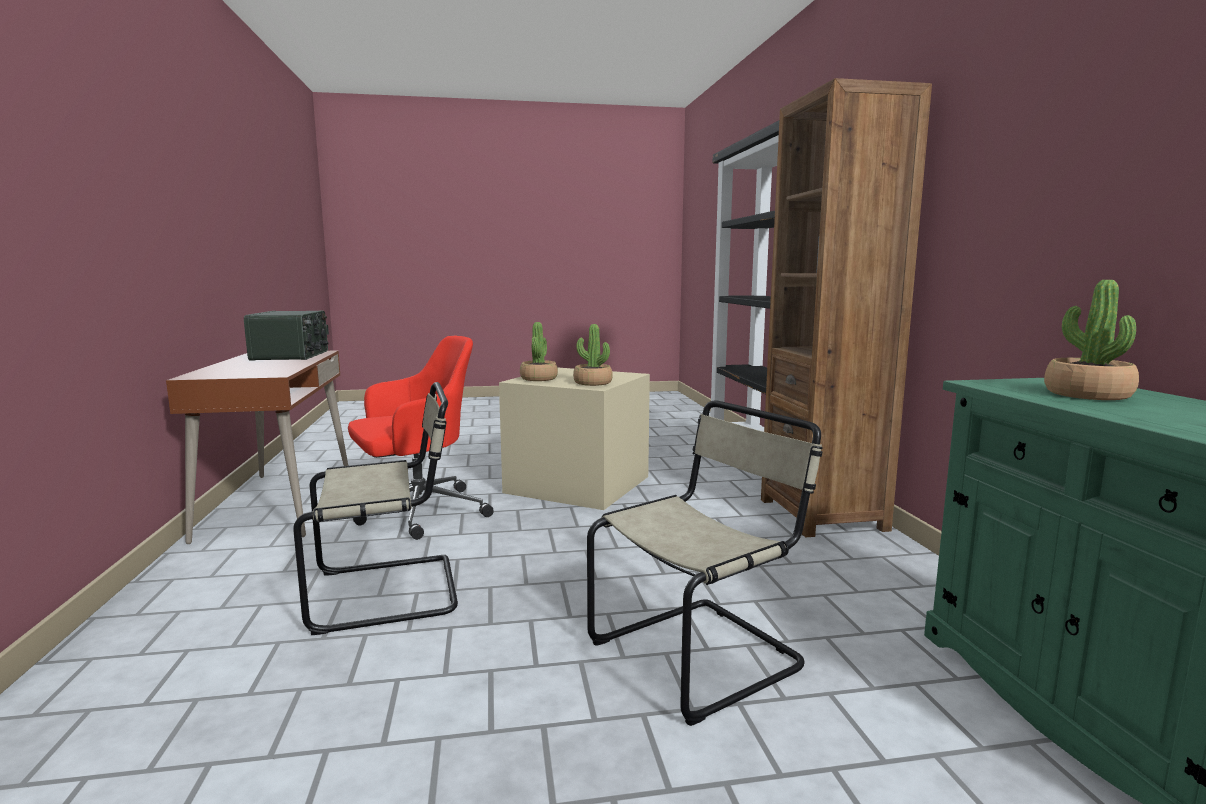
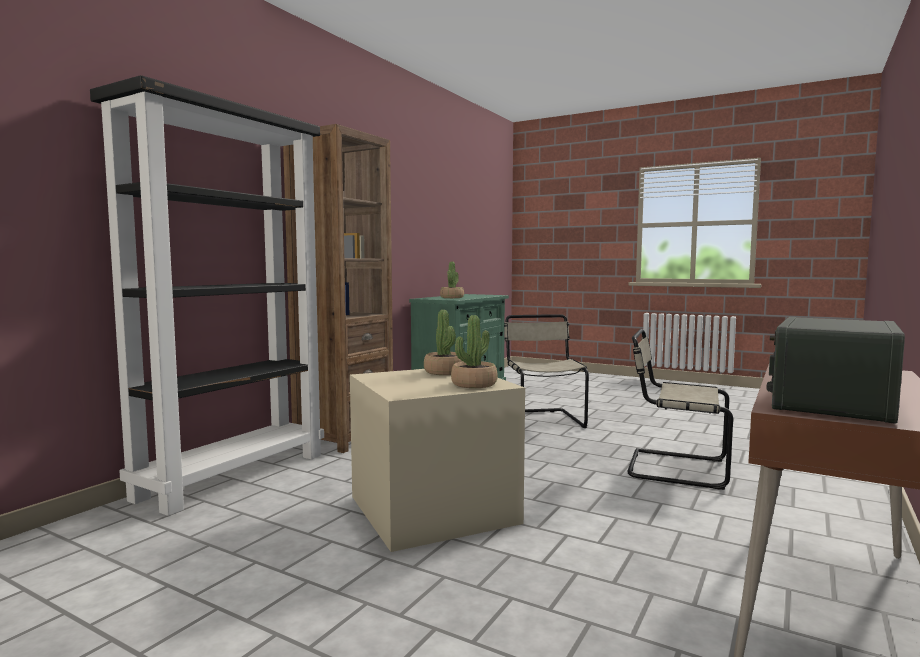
camera: 140 degrees left, 5 degrees down
(417, 512) = (633, 526): red office chair -> none
(701, 653) = (542, 420): beige chair -> beige chair turned 75 degrees clockwise

